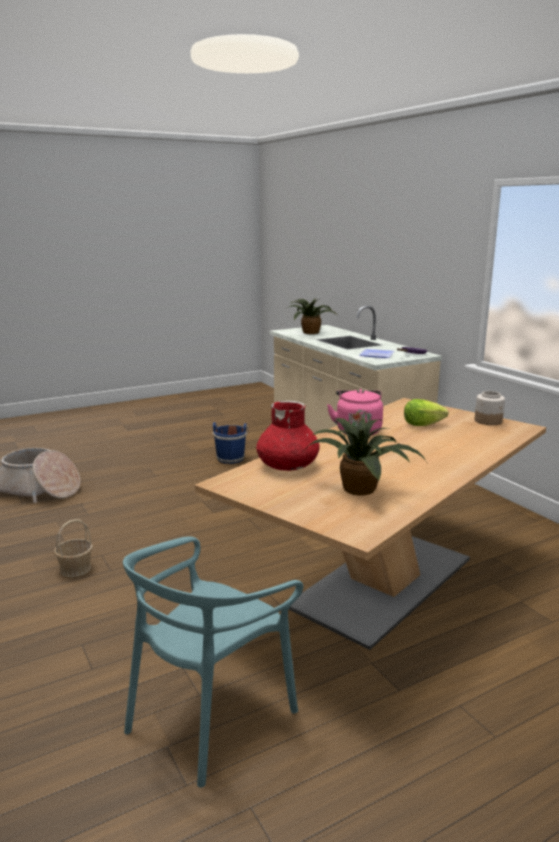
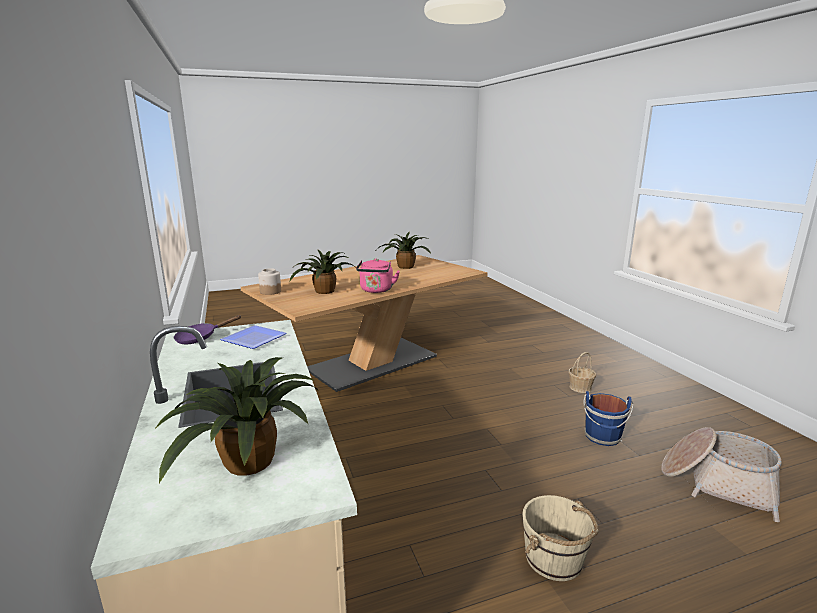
camera: 170 degrees left, 0 degrees up
(185, 455) = (554, 559): none -> beige bucket
(210, 716) = (475, 330): turquoise chair -> none
(230, 458) = (473, 538): blue bucket -> blue bucket (603, 437)
(288, 466) = (436, 276): red vase -> none
(422, 424) = (324, 292): lettuce -> potted plant

